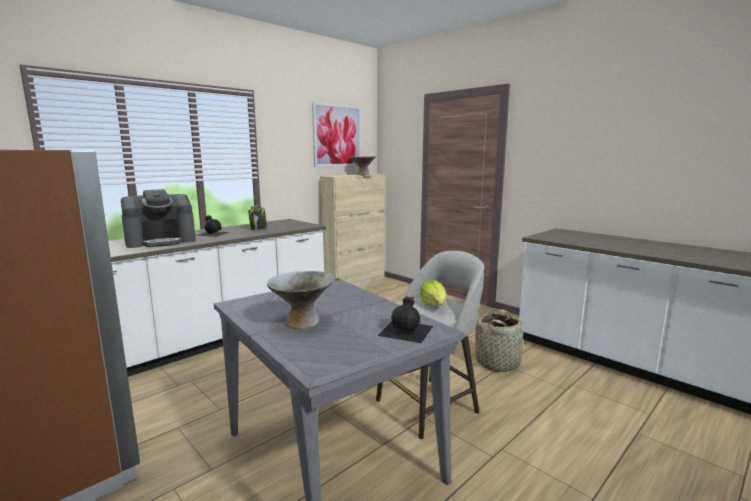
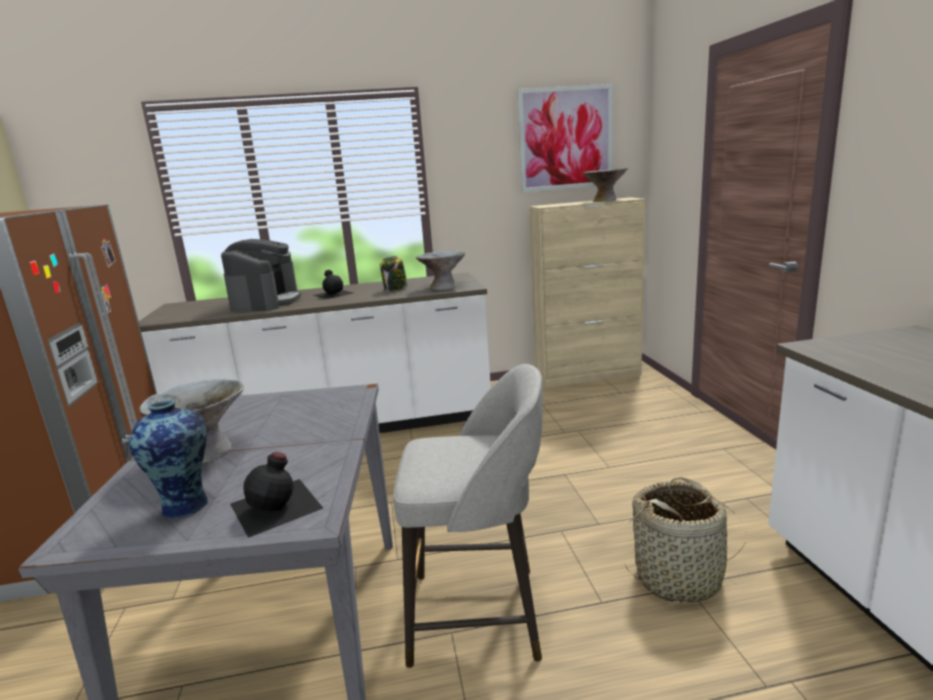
camera: 35 degrees right, 5 degrees up
(161, 241) = (266, 302): coffee machine -> coffee machine turned 90 degrees counterclockwise
(293, 226) = (443, 287): none -> grey bowl
(351, 342) = (187, 504): none -> vase
(434, 305) = (466, 458): lettuce -> none

